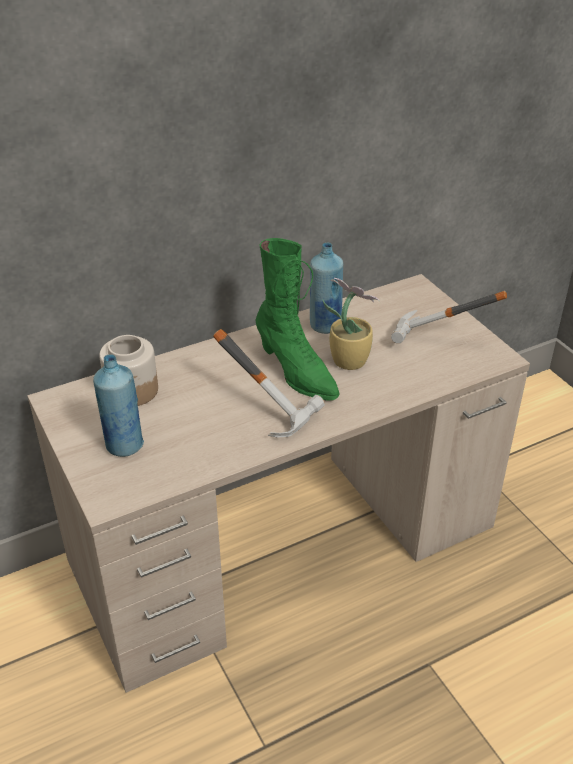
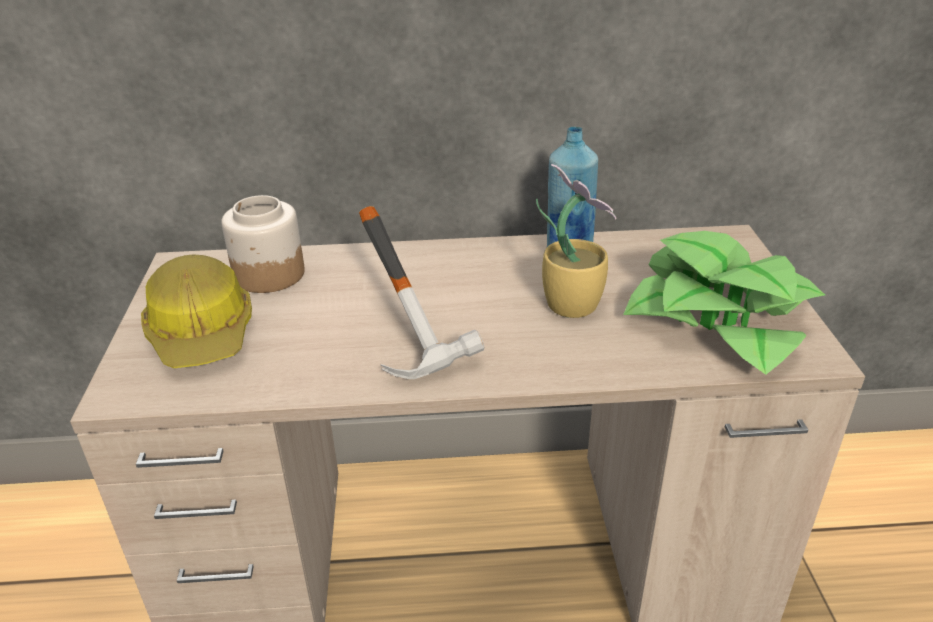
camera: 25 degrees right, 5 degrees down
(124, 445) = (202, 333): blue bottle -> hard hat
(296, 372) = (487, 302): green boot -> none
(438, 345) = (720, 315): hammer -> potted plant

